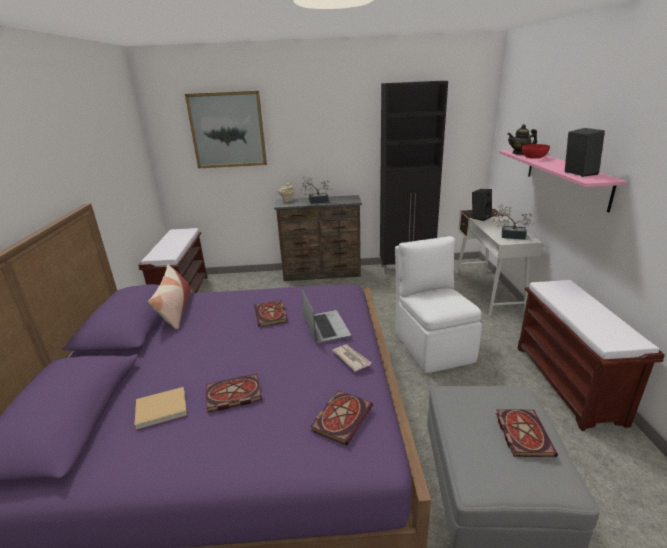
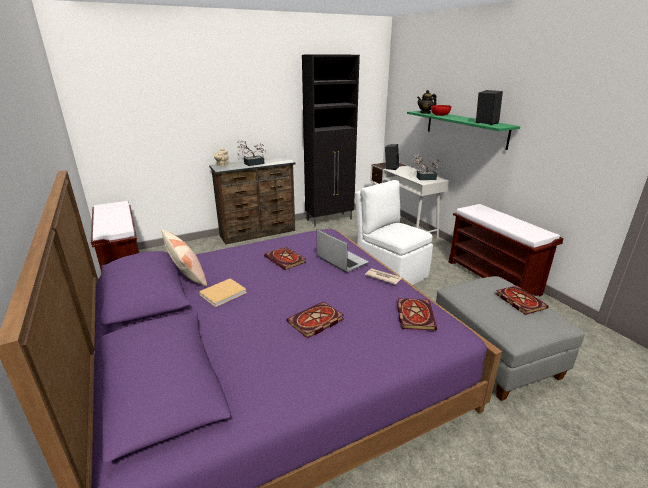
camera: 25 degrees left, 0 degrees up
(163, 408) = (263, 346): beige book -> beige book (224, 293)
(227, 130) = (156, 96): picture -> none
(565, 177) = (465, 128): pink shelf -> green shelf

